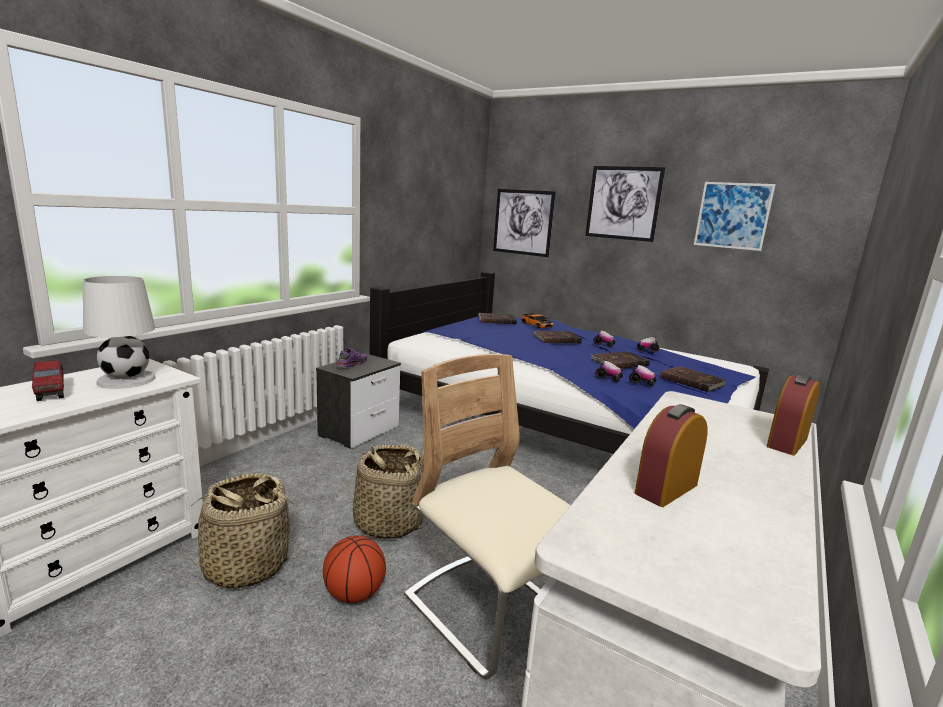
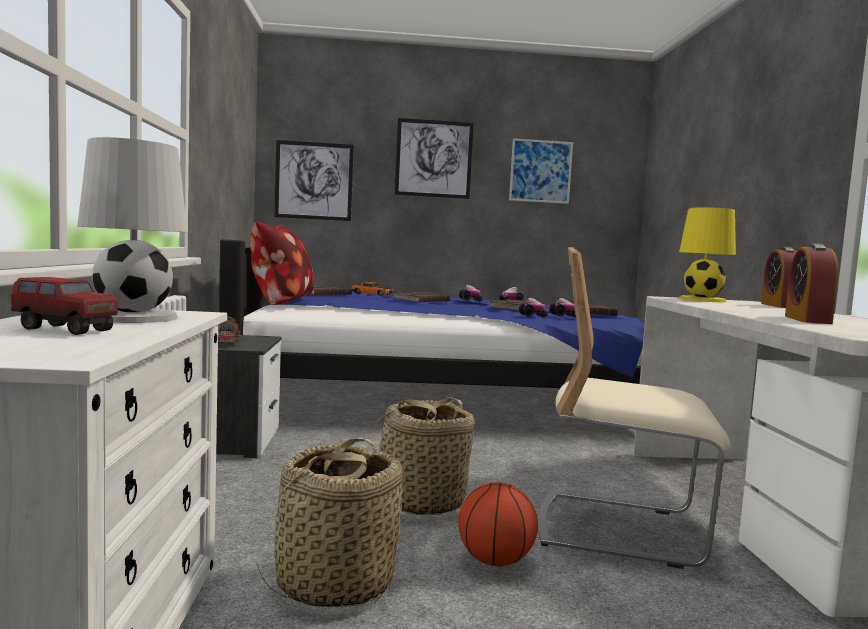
camera: 35 degrees left, 10 degrees down
(351, 364) = (226, 342): purple shoe -> brown shoe
(438, 329) = (280, 302): none -> pillow
(712, 411) = (703, 300): none -> yellow table lamp

